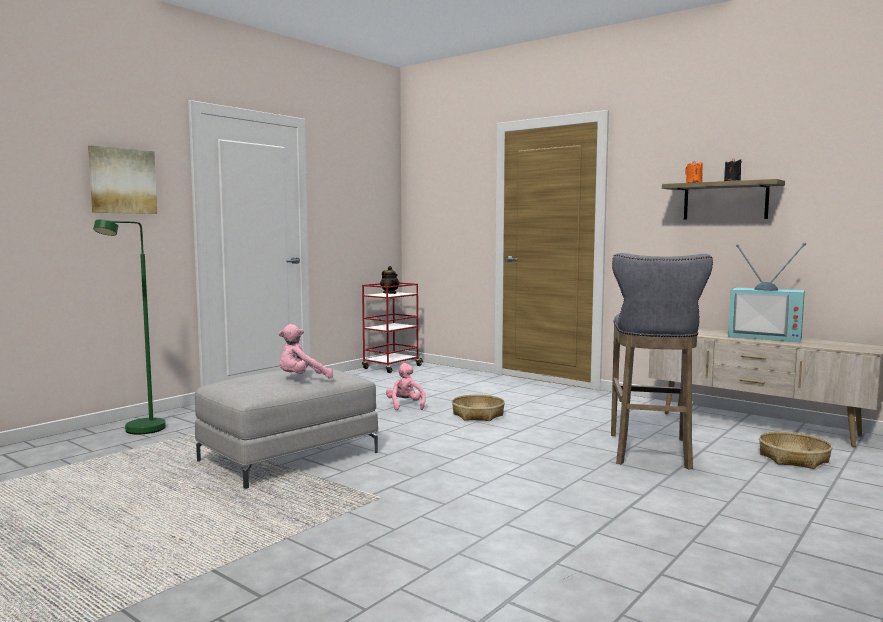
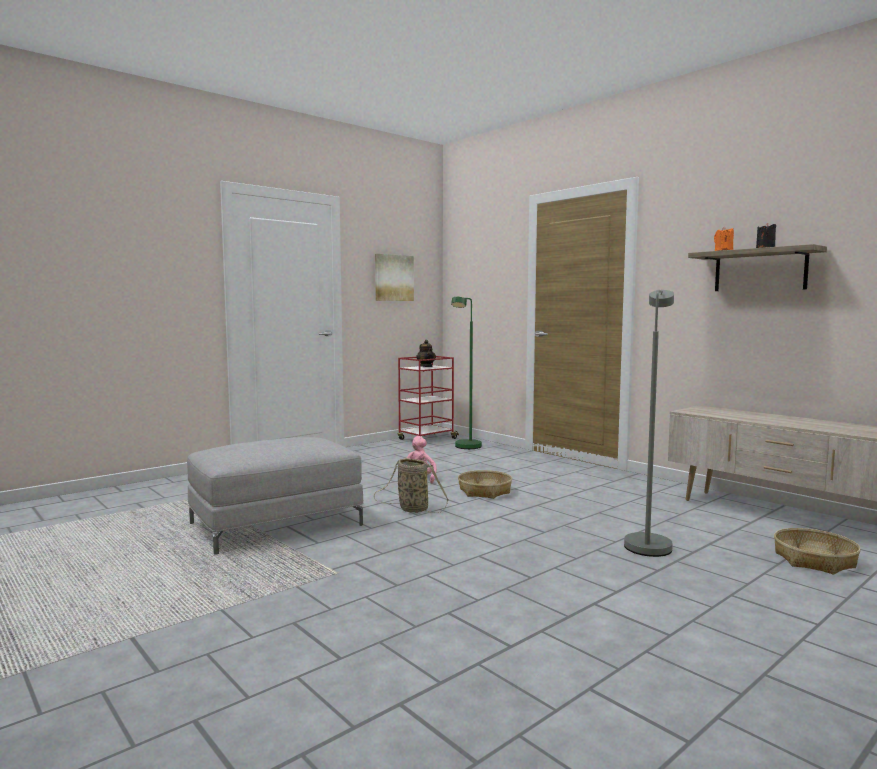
camera: 10 degrees right, 0 degrees up
(122, 181) = (153, 257): picture -> picture (393, 278)
(139, 432) = (158, 492): green floor lamp -> green floor lamp (465, 448)
(302, 379) = (285, 449): pink plush toy -> none
(416, 435) = (411, 509): none -> basket
(651, 453) = (648, 543): grey stool -> grey floor lamp
(766, 336) = (799, 420): television -> none

